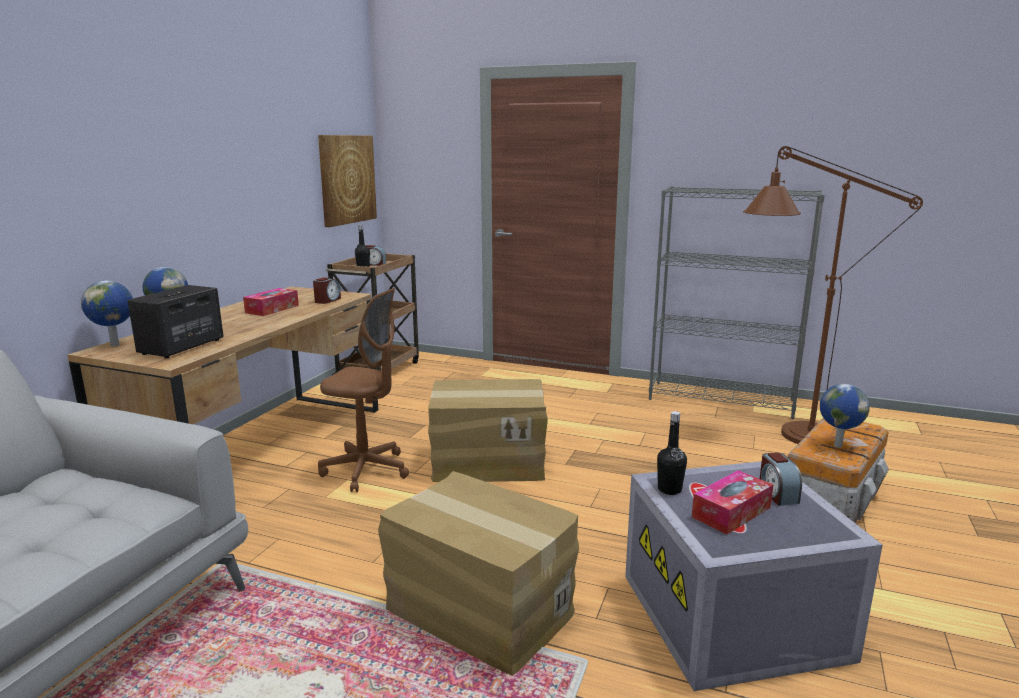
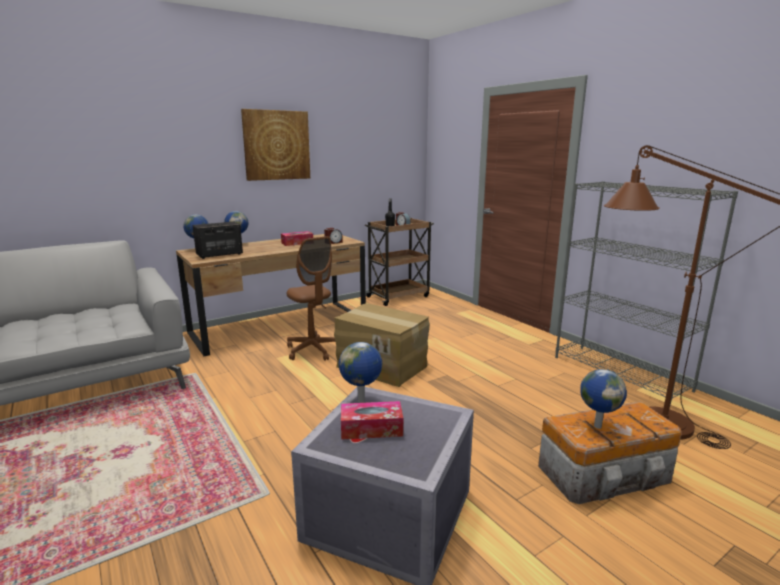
camera: 35 degrees right, 0 degrees up
(347, 179) = (394, 168): picture -> picture (276, 145)
(478, 611) = (258, 443): cardboard box -> none
(669, 489) = (362, 401): black bottle -> globe
(777, 494) = (426, 430): alarm clock -> none

